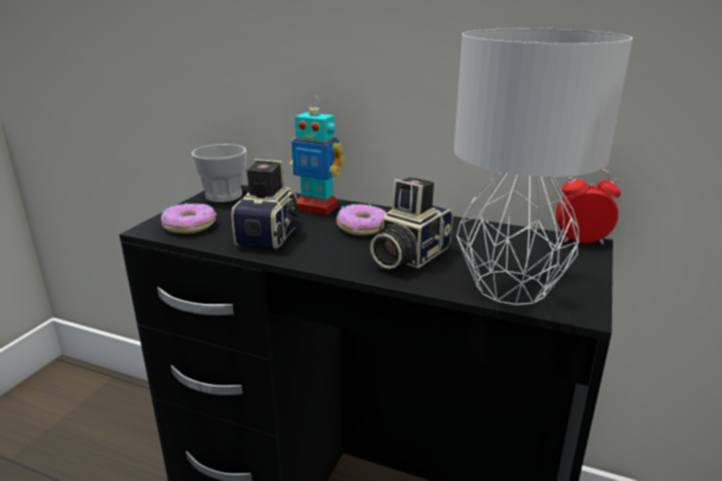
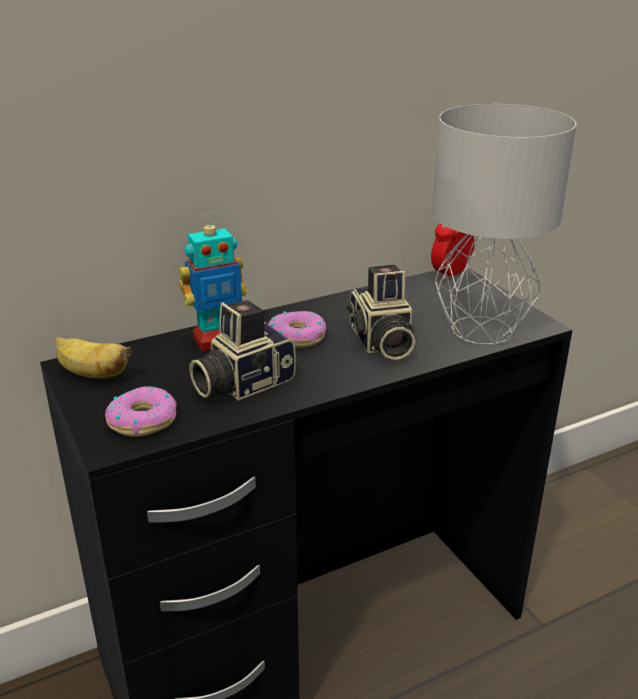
camera: 50 degrees left, 5 degrees up
(224, 196) = (92, 374): cup -> banana
(272, 234) = (241, 383): camera -> camera turned 90 degrees counterclockwise

